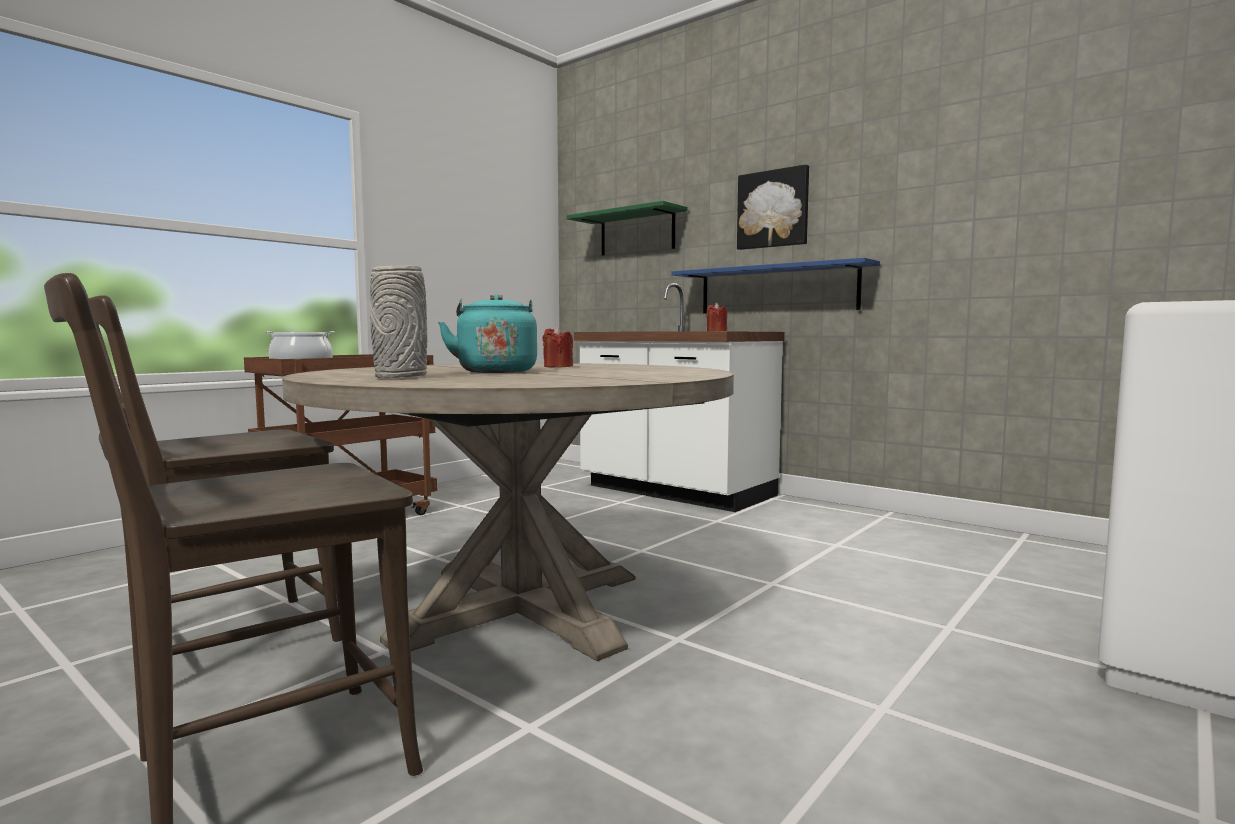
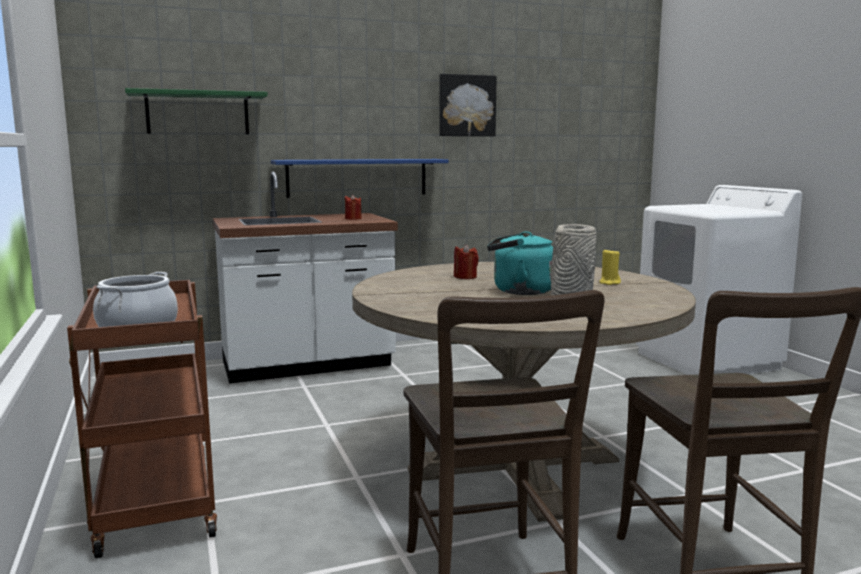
camera: 60 degrees left, 5 degrees up
(606, 376) = (609, 283): none -> yellow candle
(773, 209) = (351, 109): picture -> picture (466, 106)

